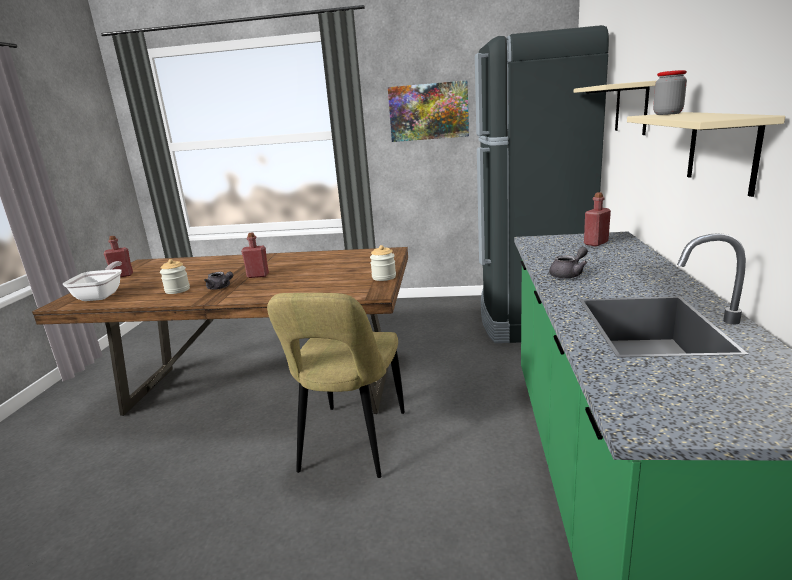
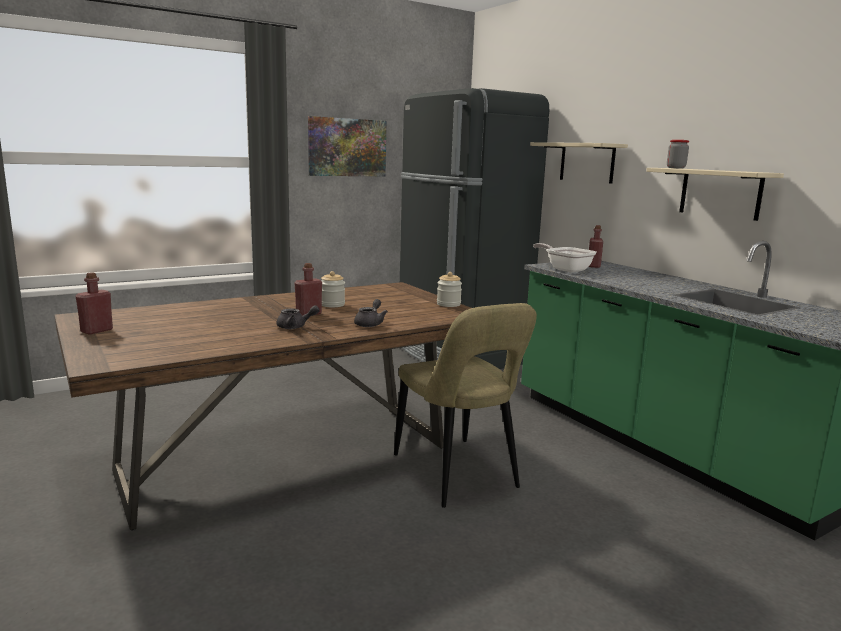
camera: 40 degrees left, 5 degrees down
(102, 295) = (138, 350): frying pan -> frying pan (565, 269)
(177, 290) = (243, 334): jar -> jar (332, 304)
(569, 274) = (629, 283): grey teapot -> grey teapot (370, 324)

